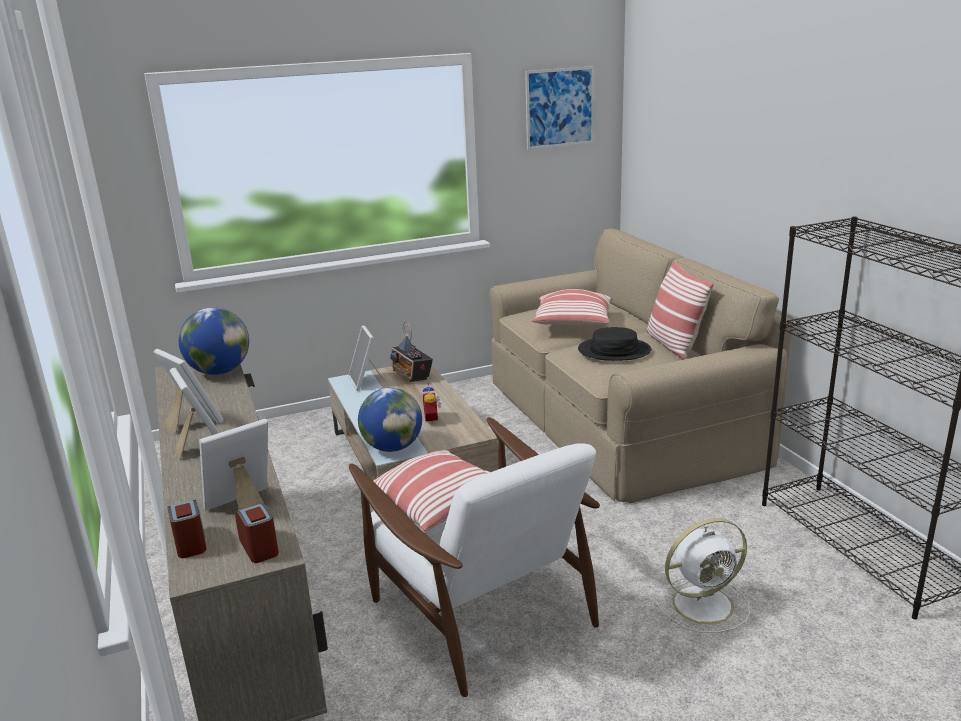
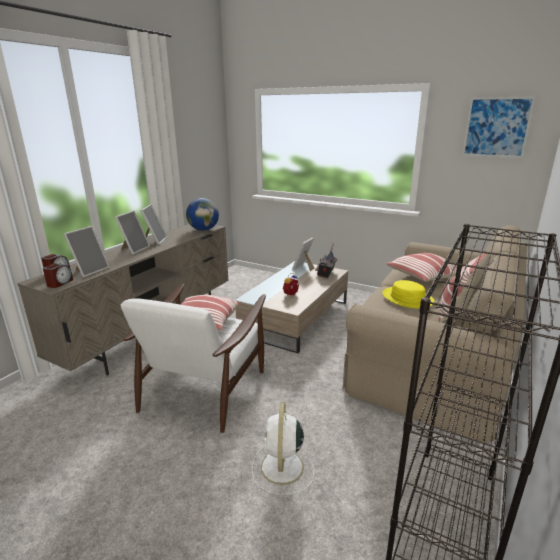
camera: 50 degrees right, 0 degrees up
(243, 507) = (90, 270): picture frame -> picture frame turned 105 degrees clockwise
(392, 447) = (254, 296): globe -> none
(614, 351) = (407, 298): black hat -> yellow hat
(705, 604) = (282, 468): white fan -> white fan turned 60 degrees clockwise

